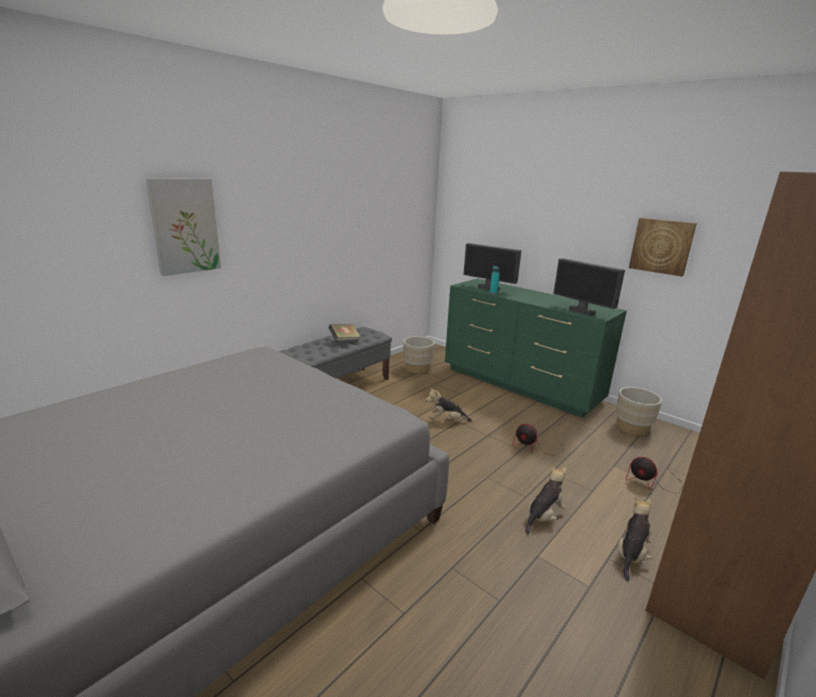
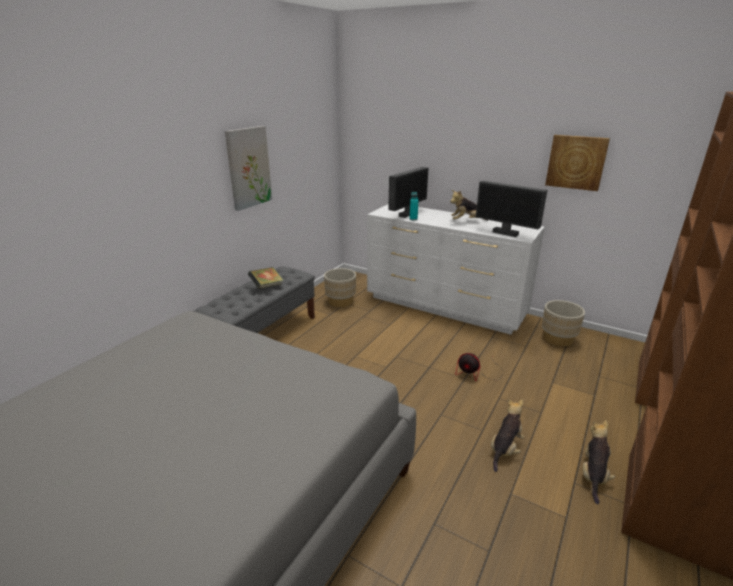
camera: 10 degrees left, 5 degrees up
(185, 226) = (73, 186): picture -> picture (248, 167)
(446, 420) = (385, 356): plush toy -> plush toy (466, 221)
(489, 288) = (407, 214): monitor -> monitor turned 75 degrees counterclockwise
(520, 385) = (445, 306): green dresser -> white dresser
(651, 482) = (590, 394): fan -> none

